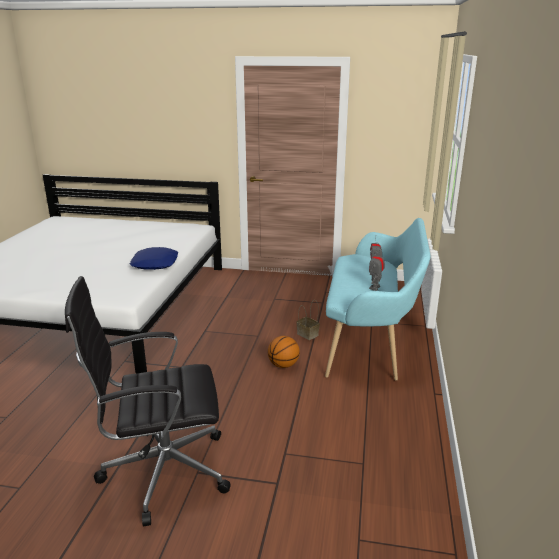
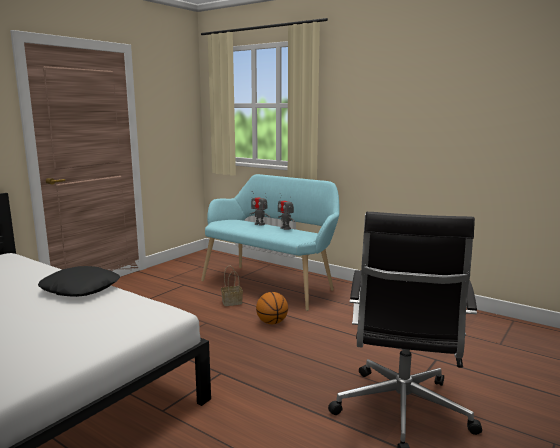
camera: 65 degrees left, 10 degrees down
(155, 264) = (81, 289): blue pillow -> black pillow

